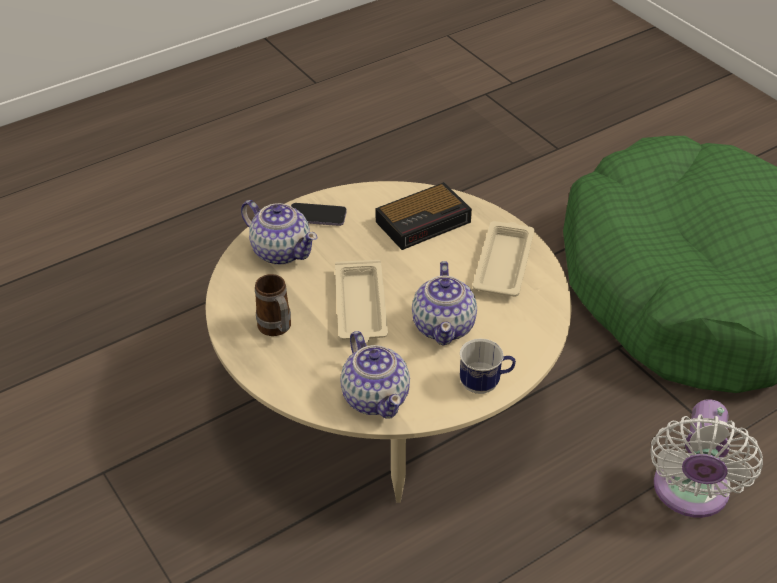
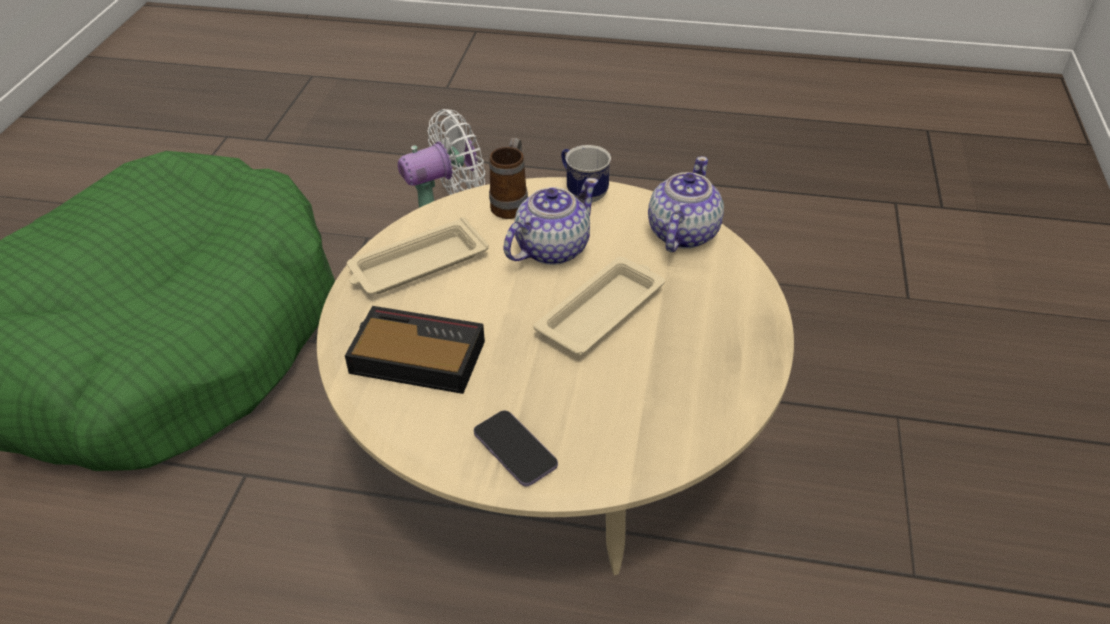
camera: 135 degrees left, 0 degrees up
(277, 330) = (710, 342): mug -> mug (512, 203)
(281, 251) = (610, 431): teapot -> none

